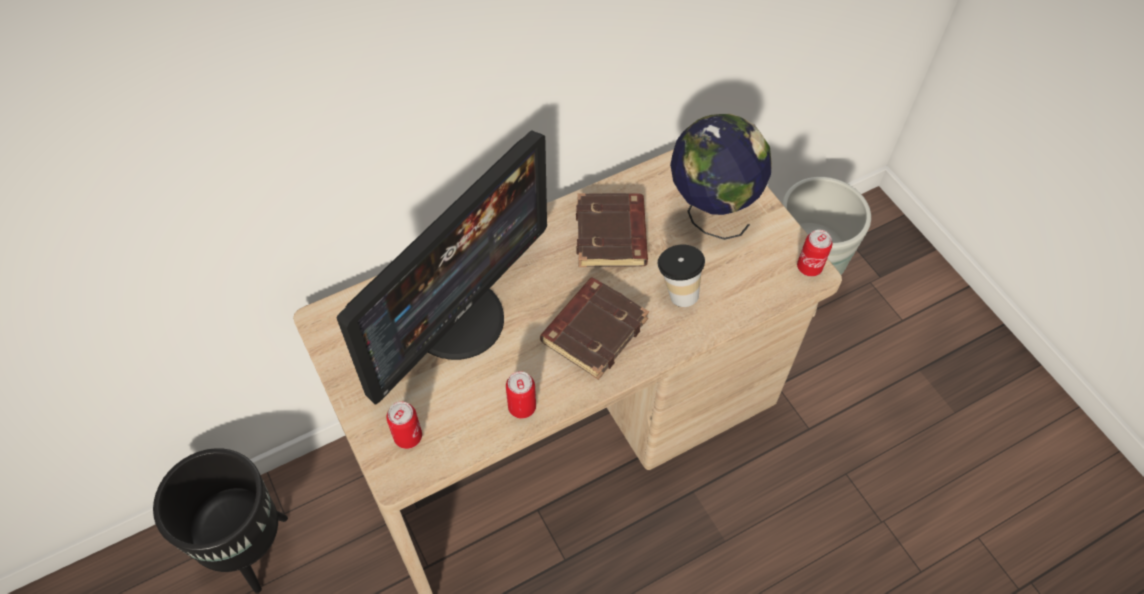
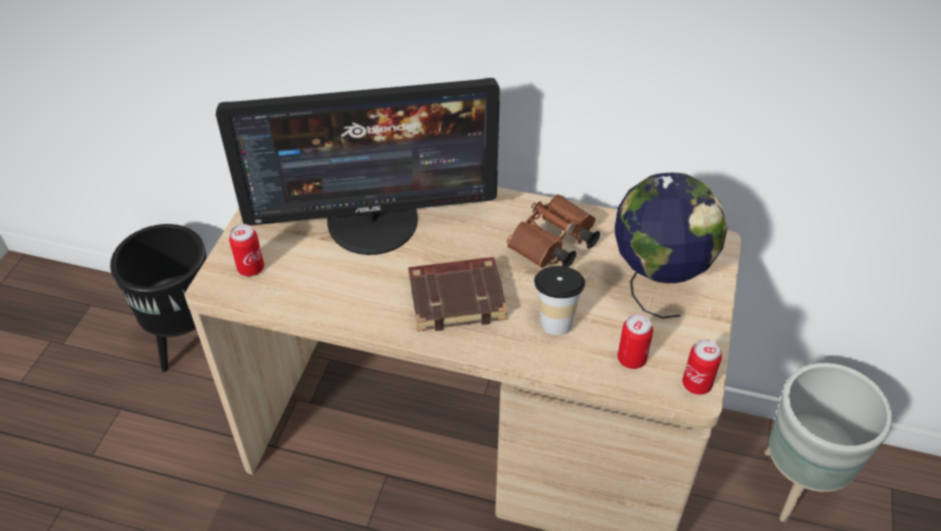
camera: 45 degrees right, 10 degrees down
(522, 407) = (343, 308): can -> can (631, 359)
(612, 235) = (552, 246): brown book -> brown binoculars

